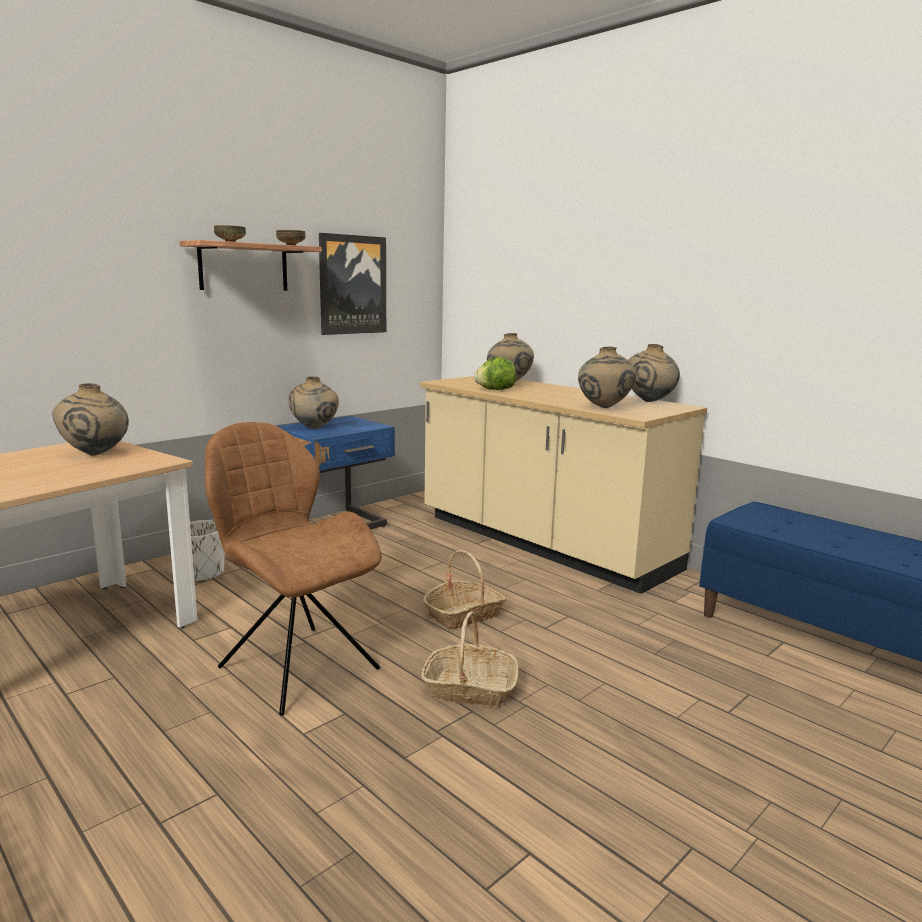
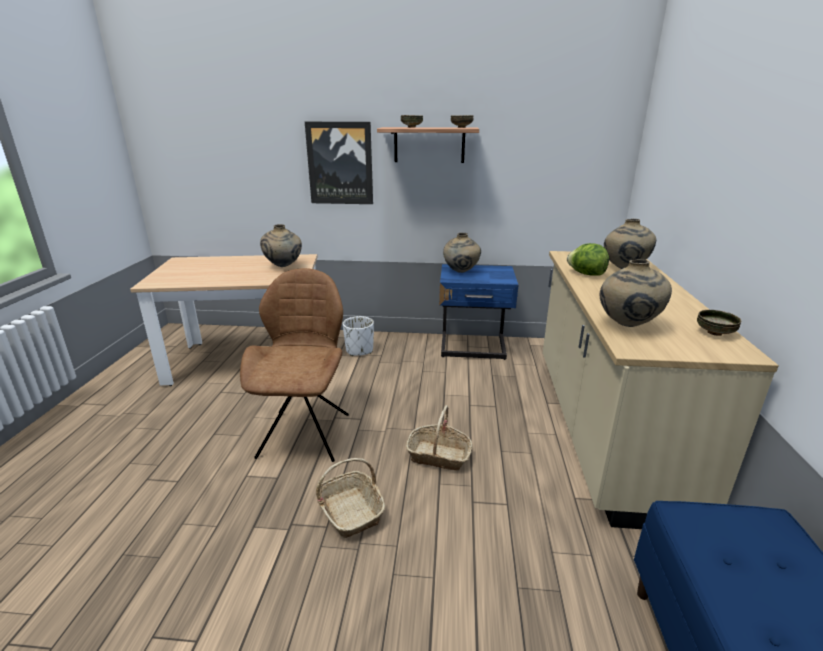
camera: 50 degrees right, 10 degrees up
(352, 285) = (528, 158): picture -> picture (340, 163)
(649, 402) = (715, 333): beige vase -> bowl

